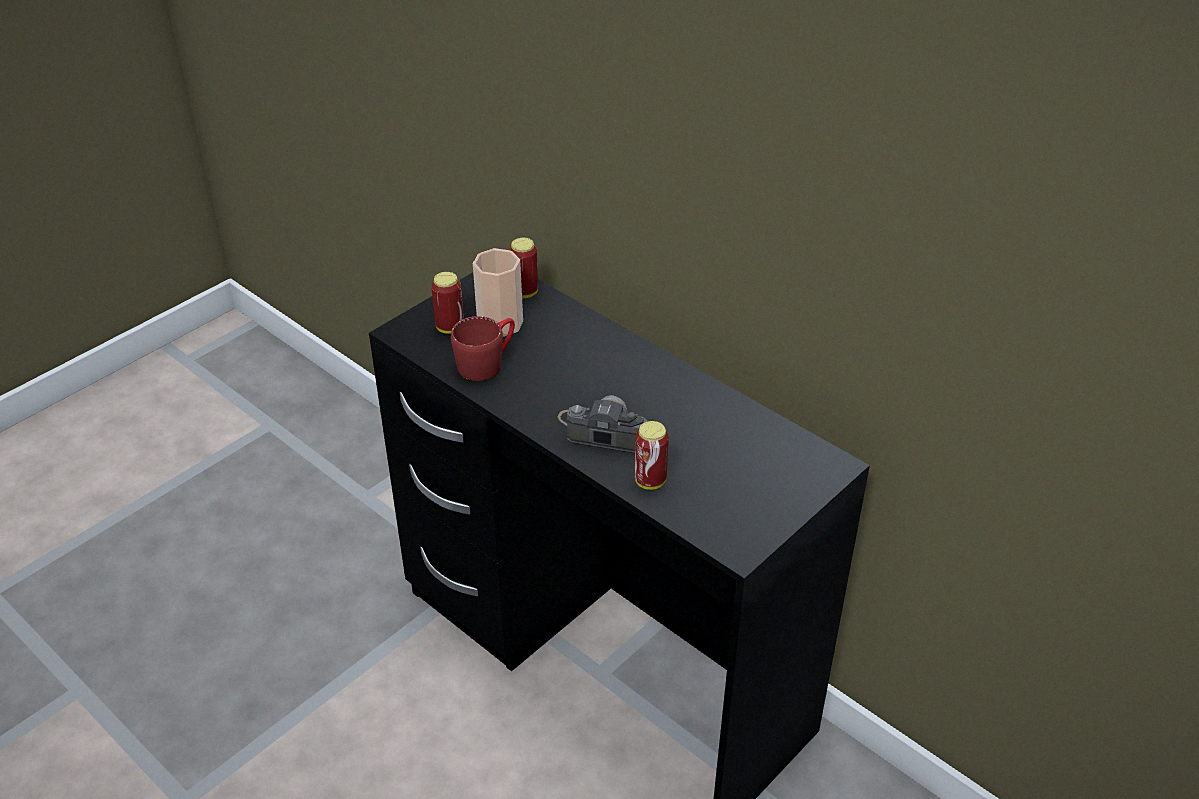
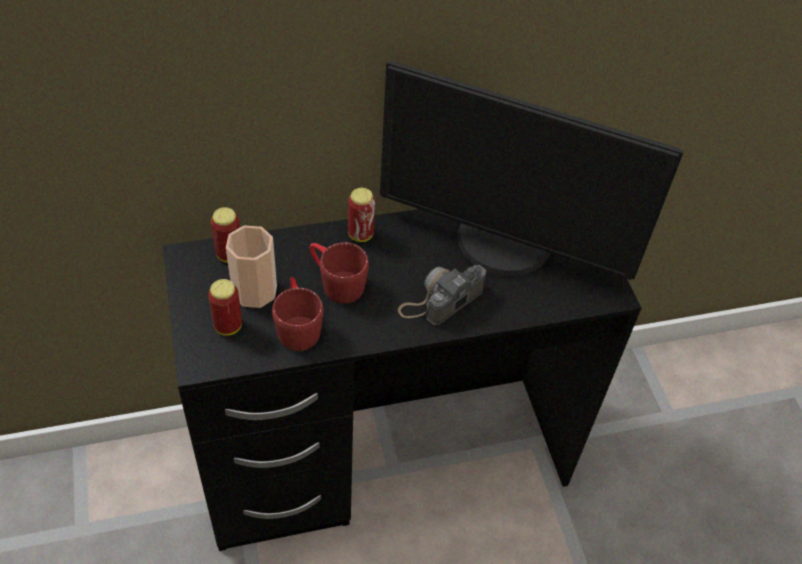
camera: 60 degrees left, 10 degrees up
(556, 361) = (335, 282): none -> red mug
(650, 481) = (514, 303): can -> can (360, 234)
(718, 442) = (503, 244): none -> monitor

